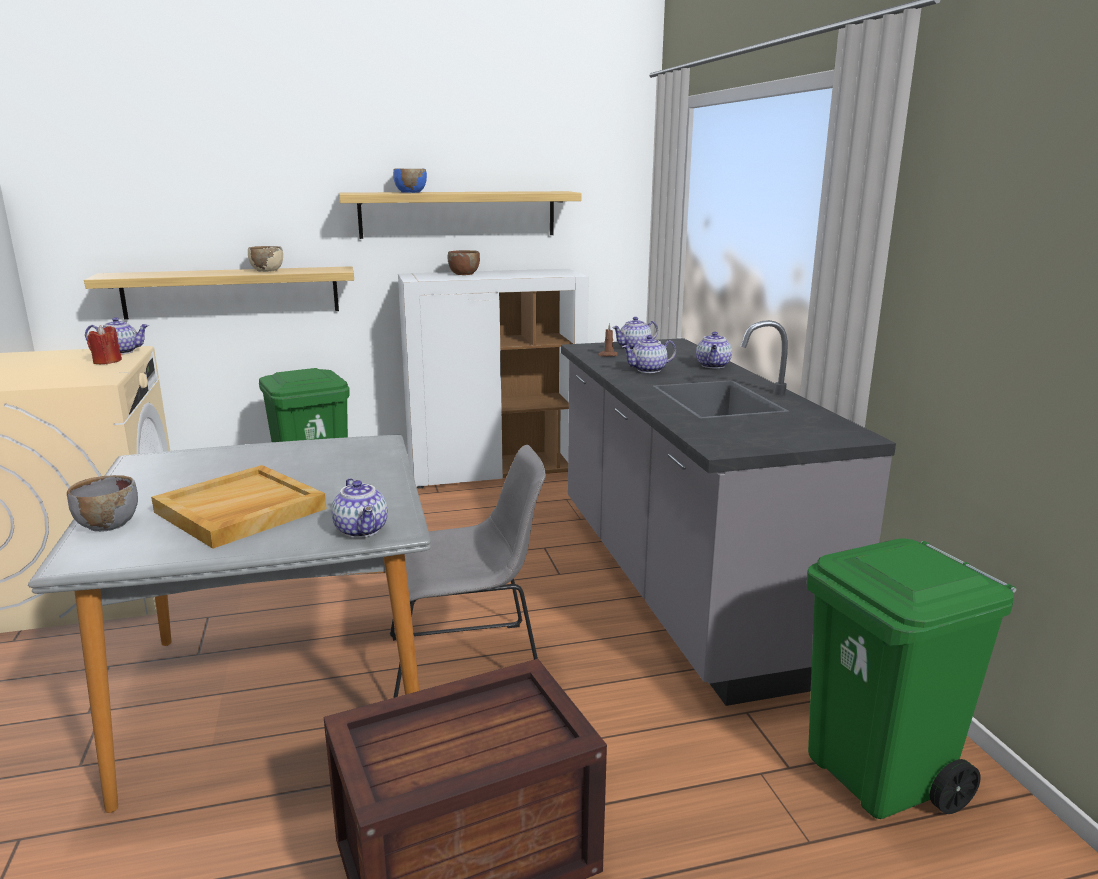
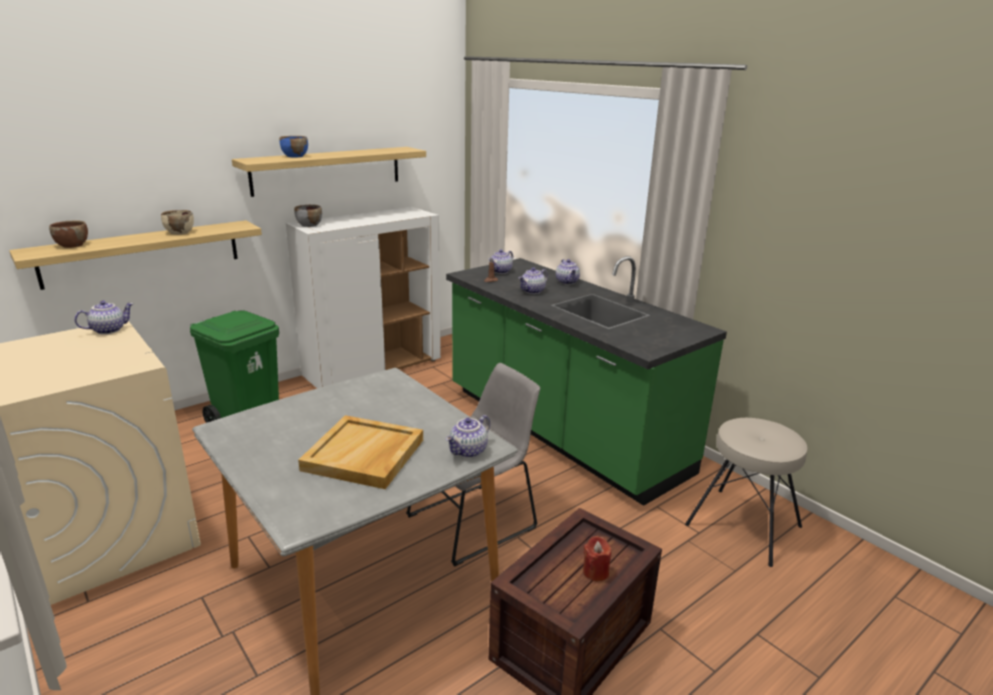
camera: 25 degrees left, 5 degrees up
(107, 361) = (114, 343): red candle -> red candle (595, 572)
(107, 524) = (277, 489): grey bowl -> grey bowl (309, 225)
(362, 530) = (469, 451): teapot -> teapot turned 90 degrees clockwise
(464, 274) = (342, 219): brown bowl -> brown bowl (72, 245)
(680, 583) = (562, 431): grey counter -> green counter
(879, 777) = (743, 524): green trash can -> beige stool

